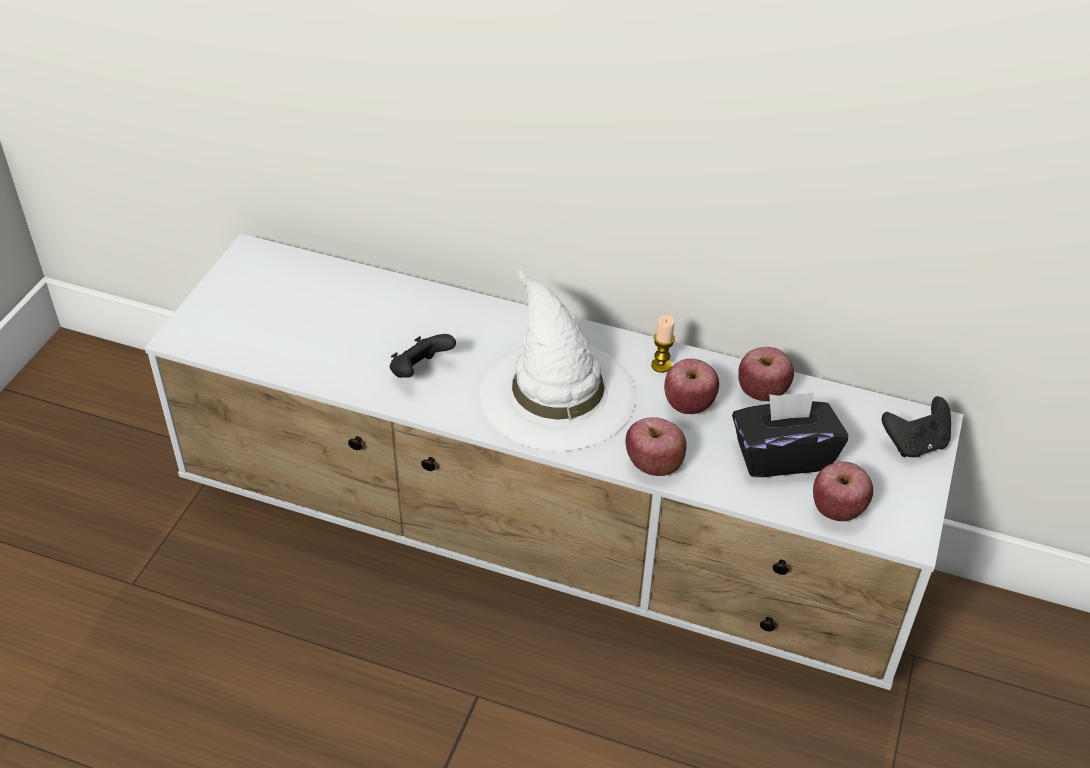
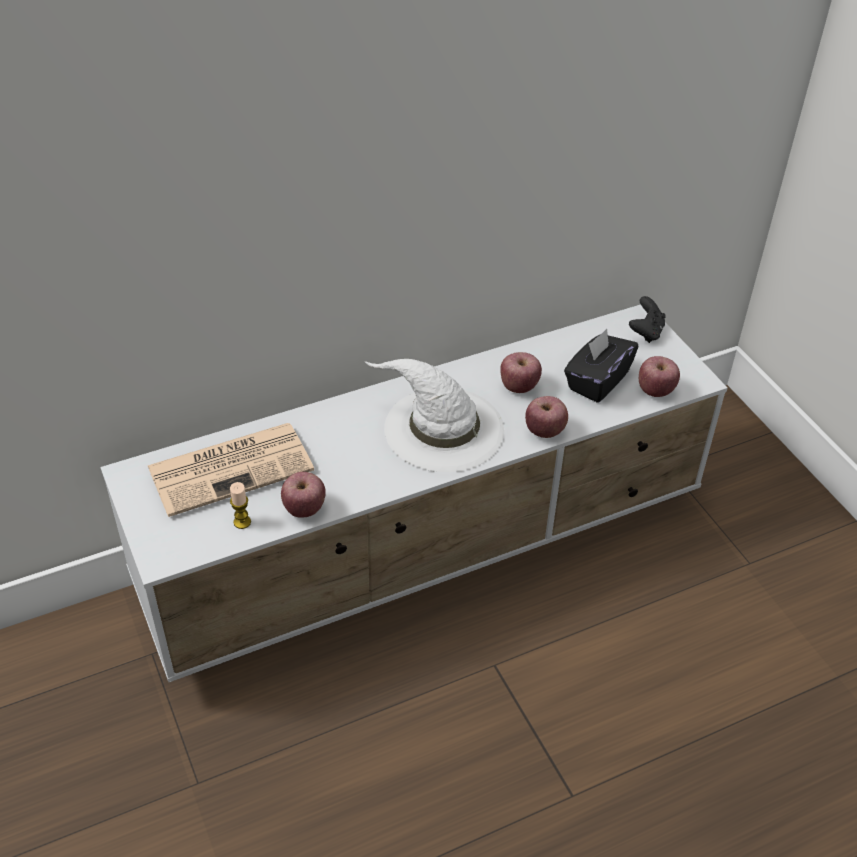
camera: 45 degrees left, 0 degrees up
(332, 301) = (232, 467): none -> newspaper
(420, 372) = (349, 471): black game controller -> none
(661, 365) = (476, 374): candle -> candle (242, 522)
(762, 392) = (545, 354): apple -> apple (304, 509)

